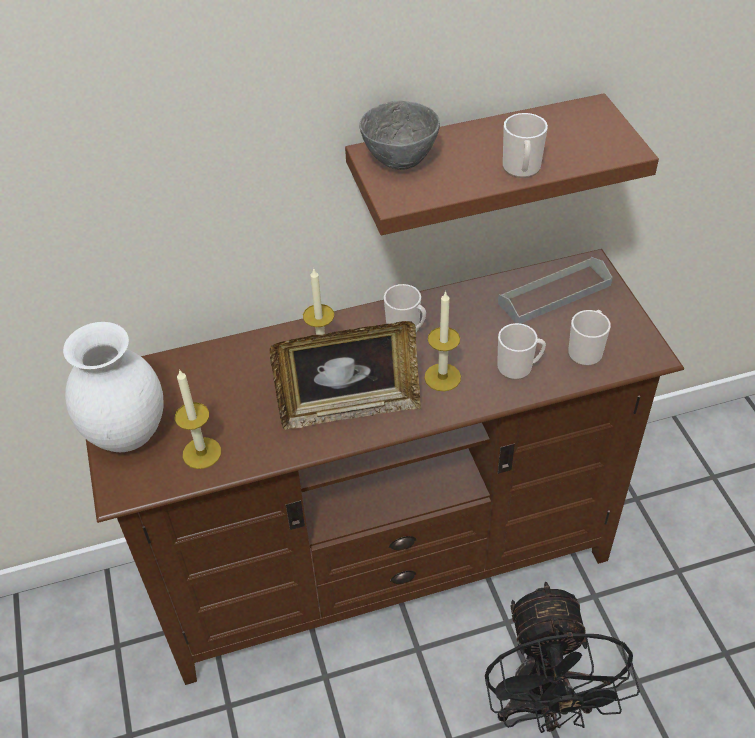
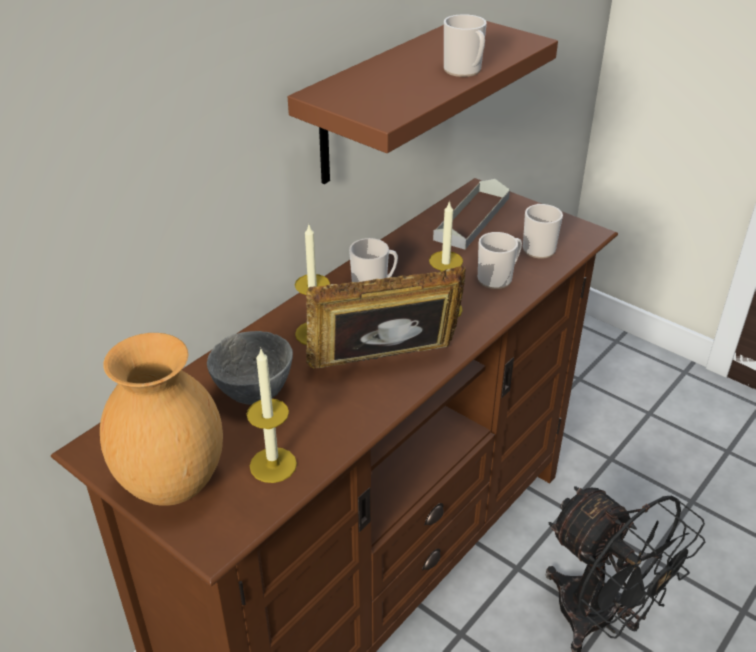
camera: 35 degrees left, 10 degrees down
(129, 435) = (175, 485): white vase -> brown vase
(349, 408) = (385, 365): picture frame -> picture frame turned 150 degrees counterclockwise
(400, 162) = (355, 92): grey bowl -> grey bowl (255, 394)

